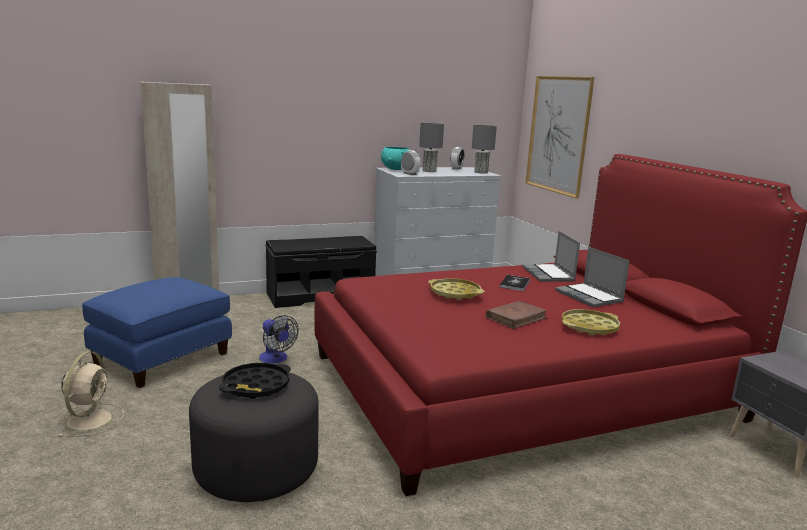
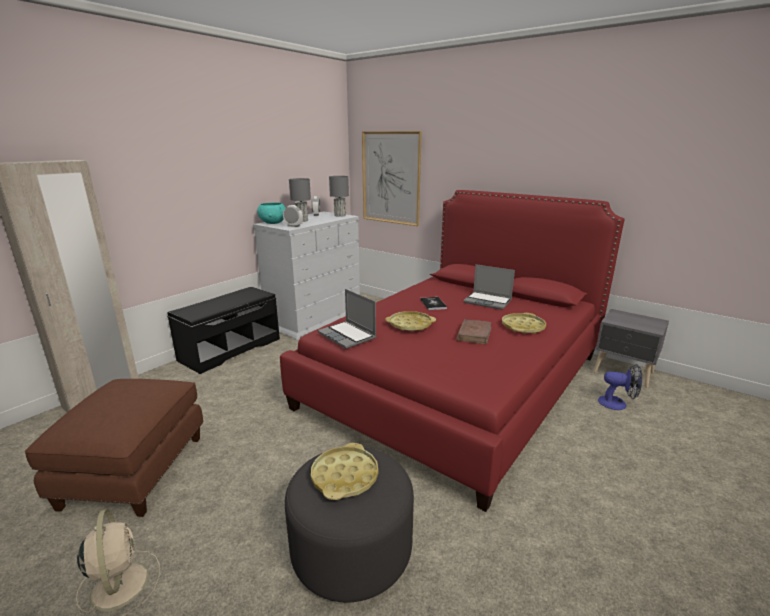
camera: 30 degrees left, 5 degrees up
(162, 358) = (134, 470): blue ottoman -> brown ottoman
(256, 386) = (345, 476): black tray -> yellow tray
(276, 359) = (254, 426): fan -> fan (617, 404)
(549, 274) = (441, 290): laptop -> laptop (348, 336)

